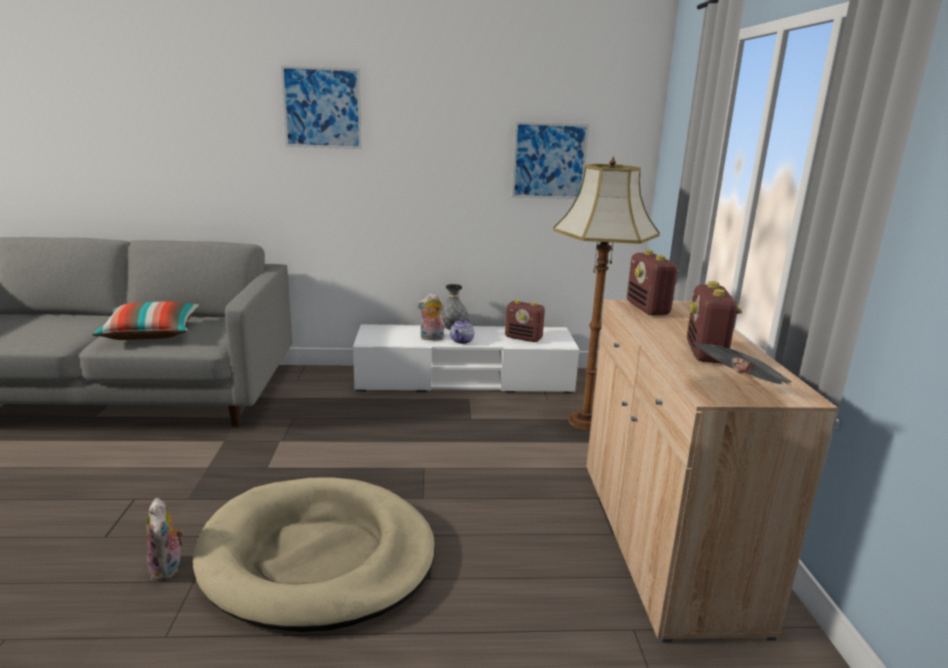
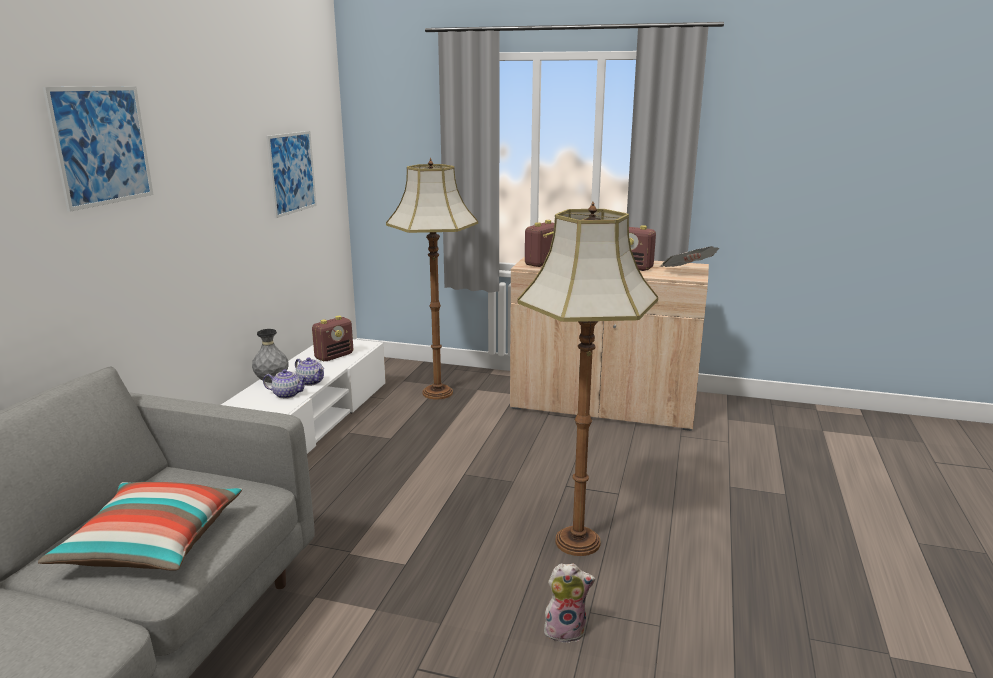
camera: 70 degrees left, 0 degrees up
(318, 557) = (577, 540): beige dog bed -> floor lamp
(431, 338) = (287, 394): plush toy -> teapot
(648, 309) = (542, 263): radio -> radio turned 120 degrees clockwise

